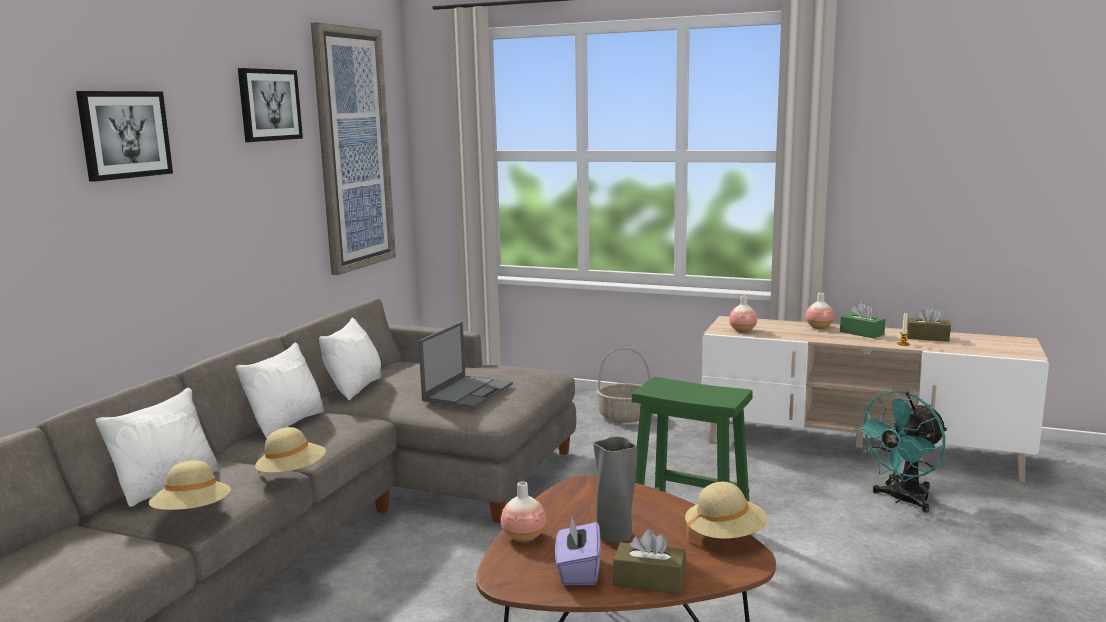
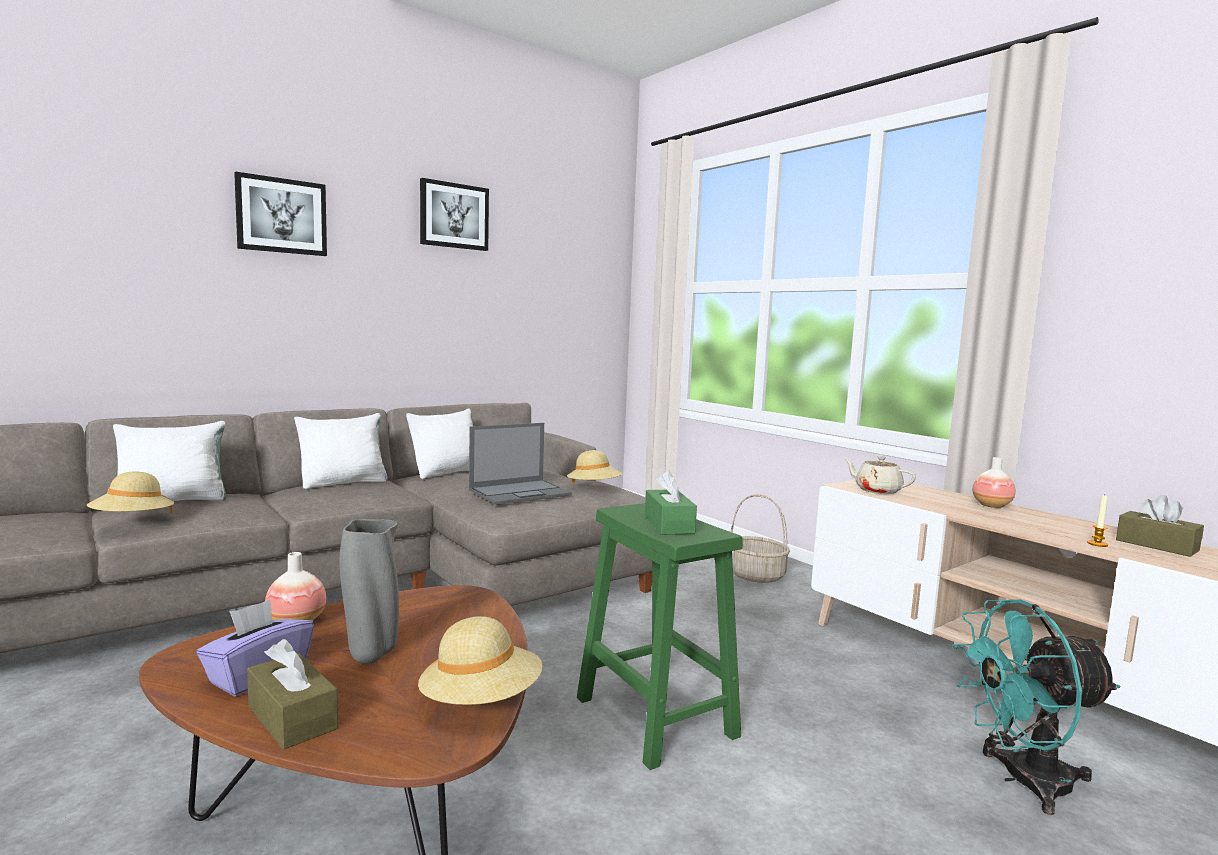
camera: 30 degrees right, 5 degrees down
(292, 474) = (258, 515): beige hat -> beige hat (594, 488)
(353, 149) = (555, 272): picture -> none
(742, 330) = (876, 490): vase -> beige teapot
(861, 333) = (1047, 521): green tissue box -> green tissue box (669, 524)

